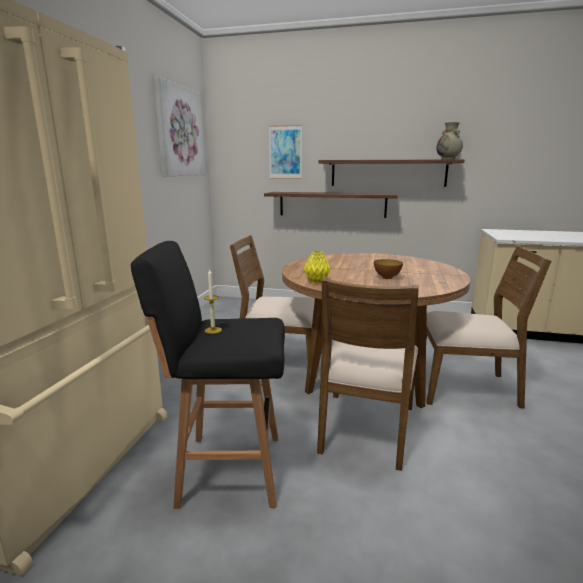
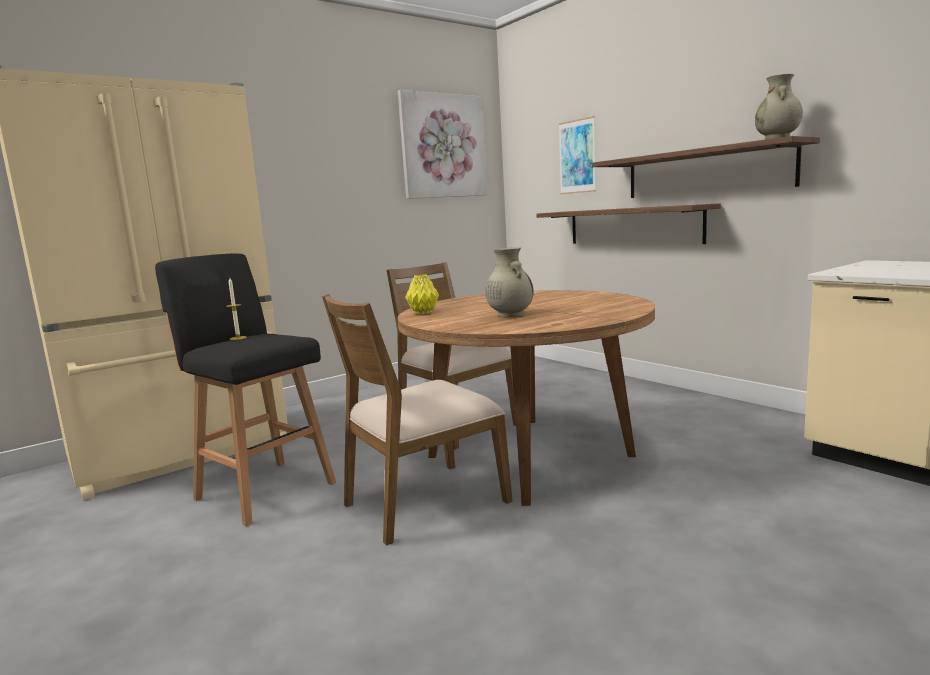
camera: 40 degrees right, 5 degrees down
(387, 277) = (510, 315): bowl -> beige vase
(466, 387) = (631, 505): brown chair -> none

